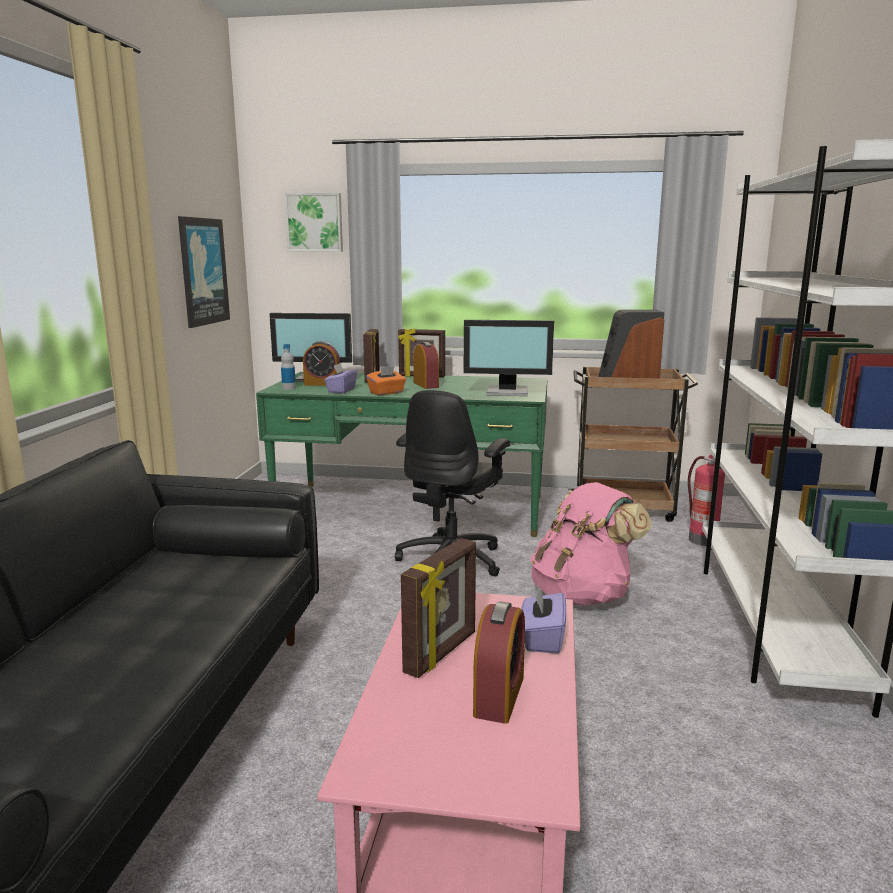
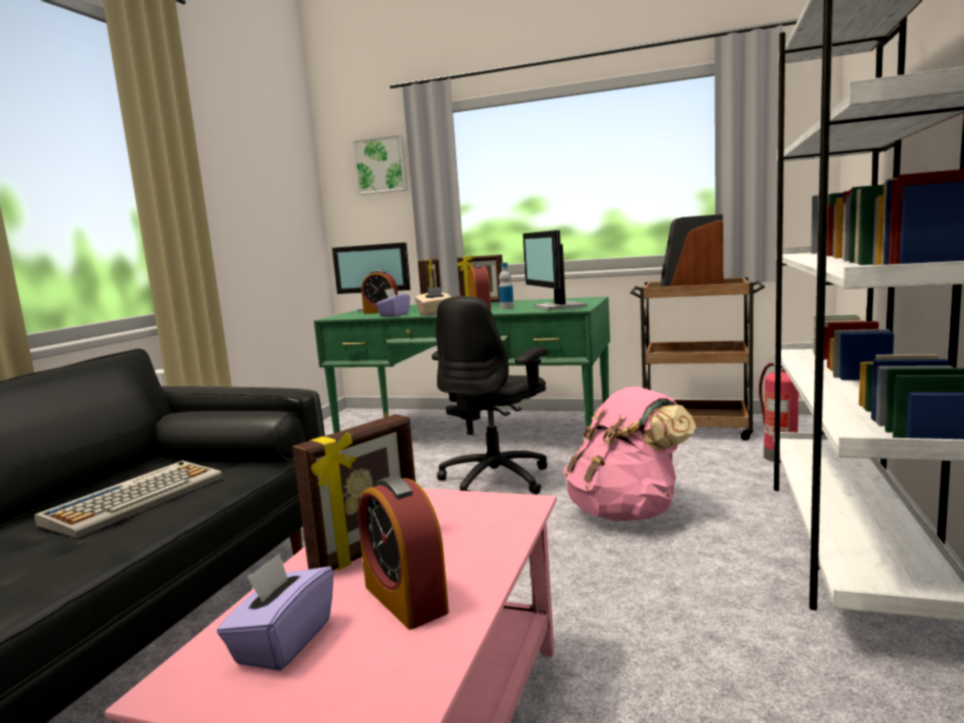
camera: 10 degrees right, 5 degrees down
(171, 599) = (137, 499): none -> keyboard
(203, 271) = (271, 213): picture -> none
(289, 388) = (347, 316): bottle -> bottle (507, 308)
(386, 393) = (436, 314): orange tissue box -> beige tissue box
(499, 696) = (405, 599): alarm clock -> alarm clock turned 120 degrees clockwise
(508, 392) = (558, 307): monitor -> monitor turned 60 degrees clockwise
(542, 639) = (496, 536): purple tissue box -> purple tissue box (283, 642)

